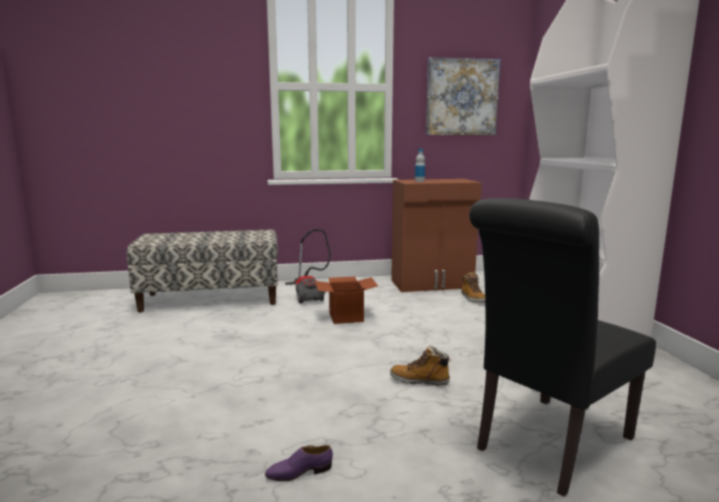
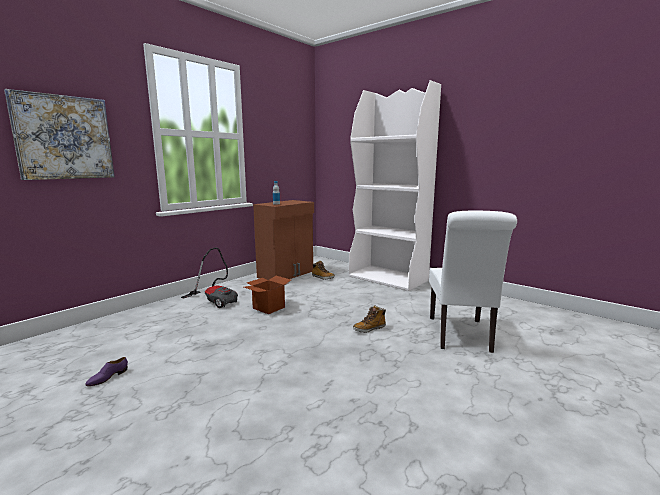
camera: 40 degrees left, 0 degrees up
(211, 299) = (136, 325): bench -> none
(299, 472) = (393, 396): purple shoe -> purple shoe (107, 377)
(462, 97) = (283, 144): picture -> picture (64, 137)
(548, 446) = (460, 336): black chair -> white chair

